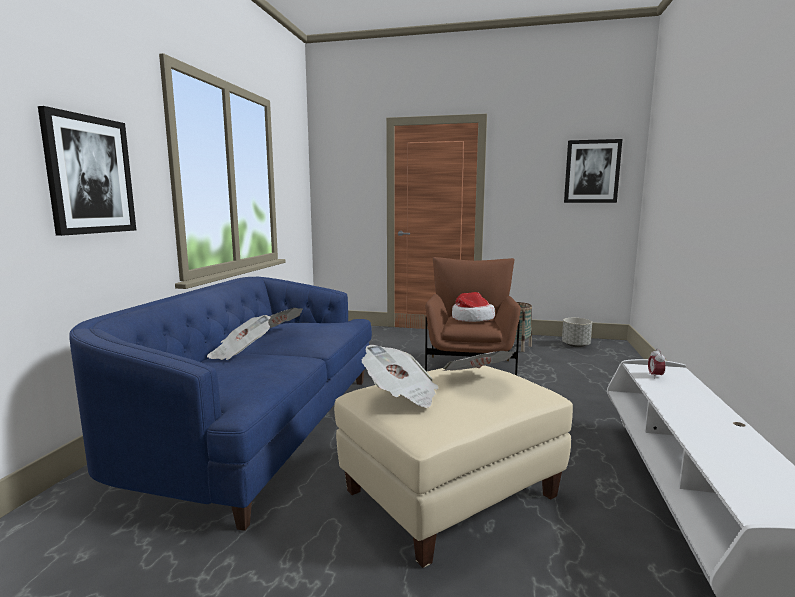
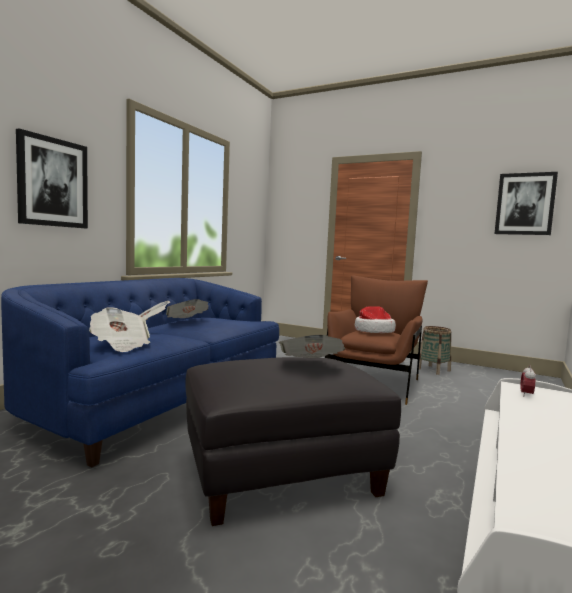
camera: 15 degrees right, 5 degrees down
(401, 395) = (230, 366): newspaper -> newspaper (120, 345)
(450, 493) = (281, 473): beige ottoman -> black ottoman
(575, 345) = (498, 376): grey planter -> none

